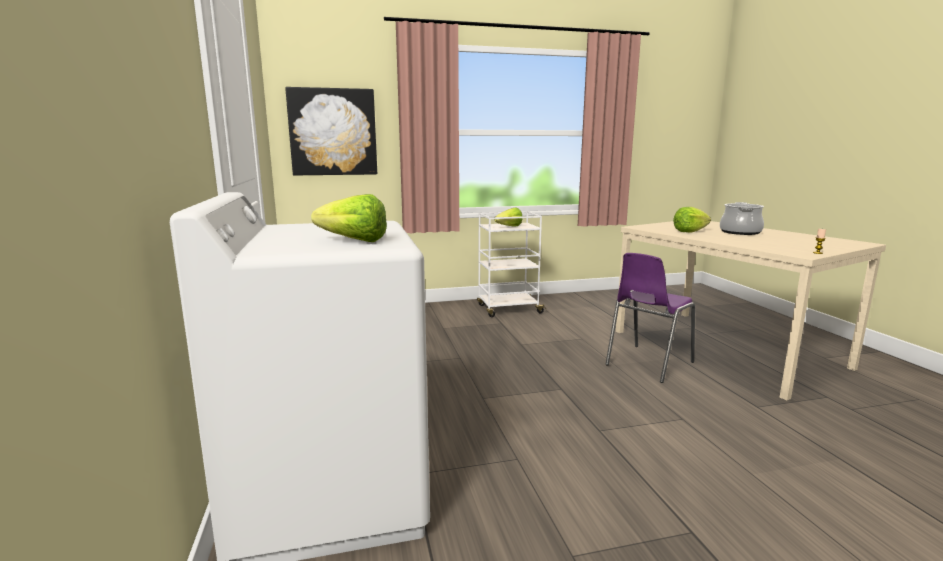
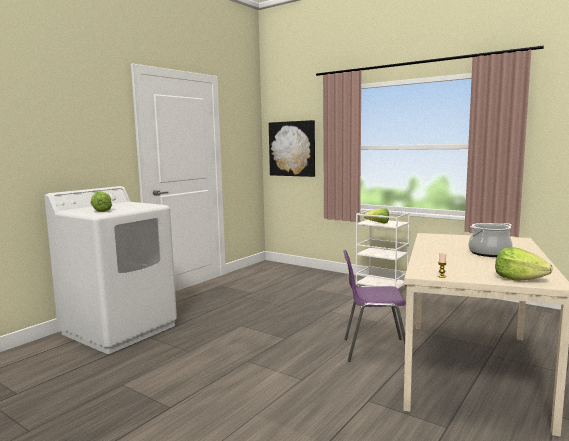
camera: 50 degrees right, 5 degrees down
(689, 231) = (446, 244): lettuce -> lettuce (518, 279)

